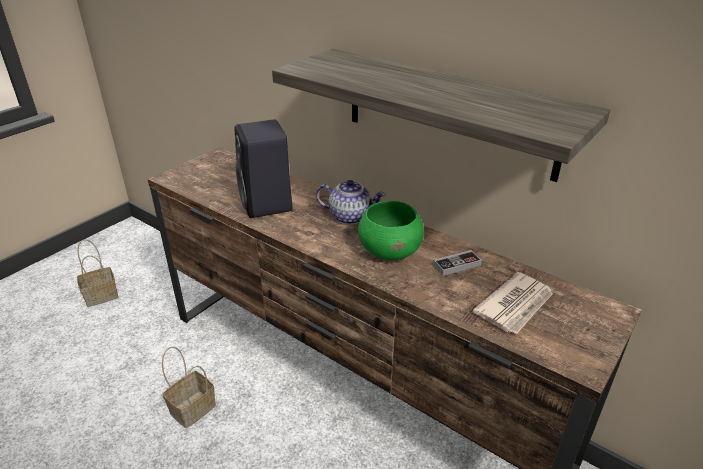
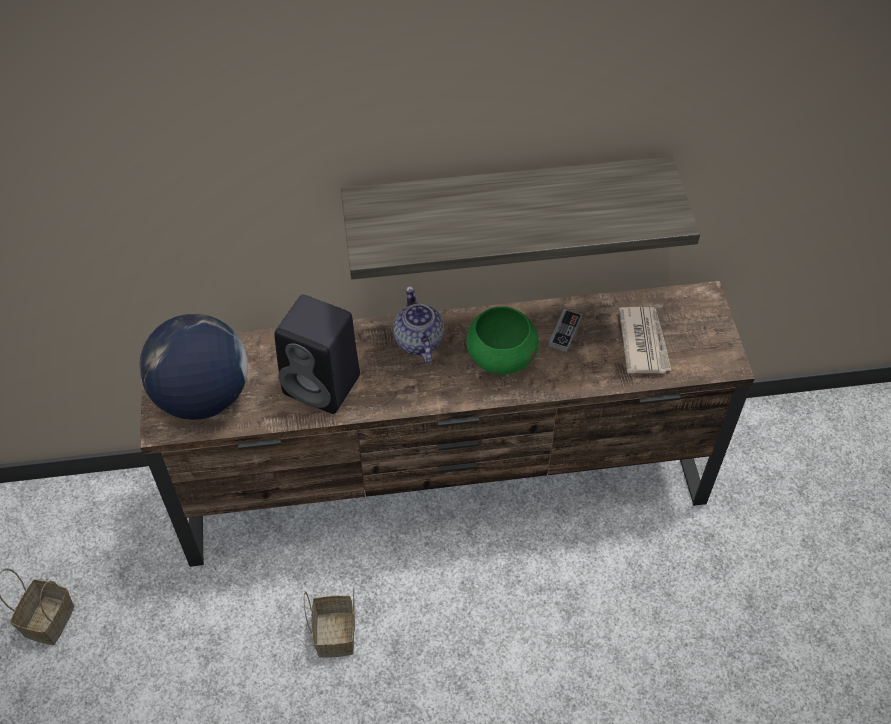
camera: 45 degrees left, 20 degrees up
(205, 177) = (203, 397): none -> globe
(349, 216) = (418, 341): teapot -> teapot turned 75 degrees counterclockwise

